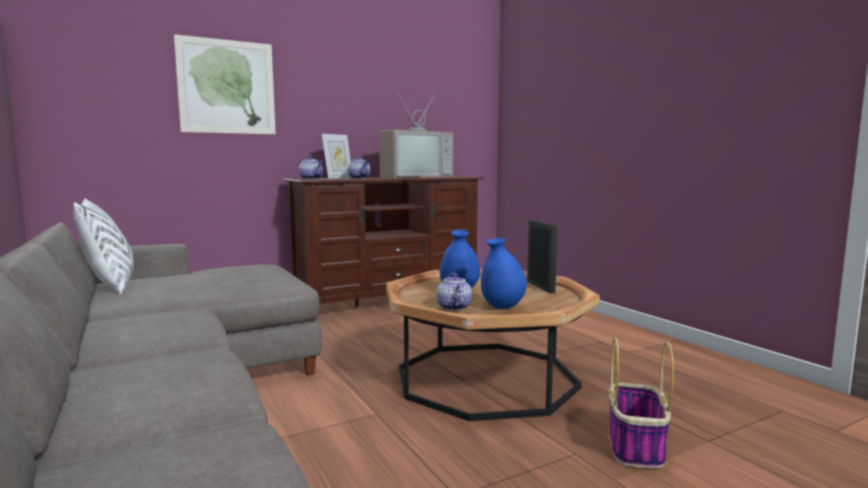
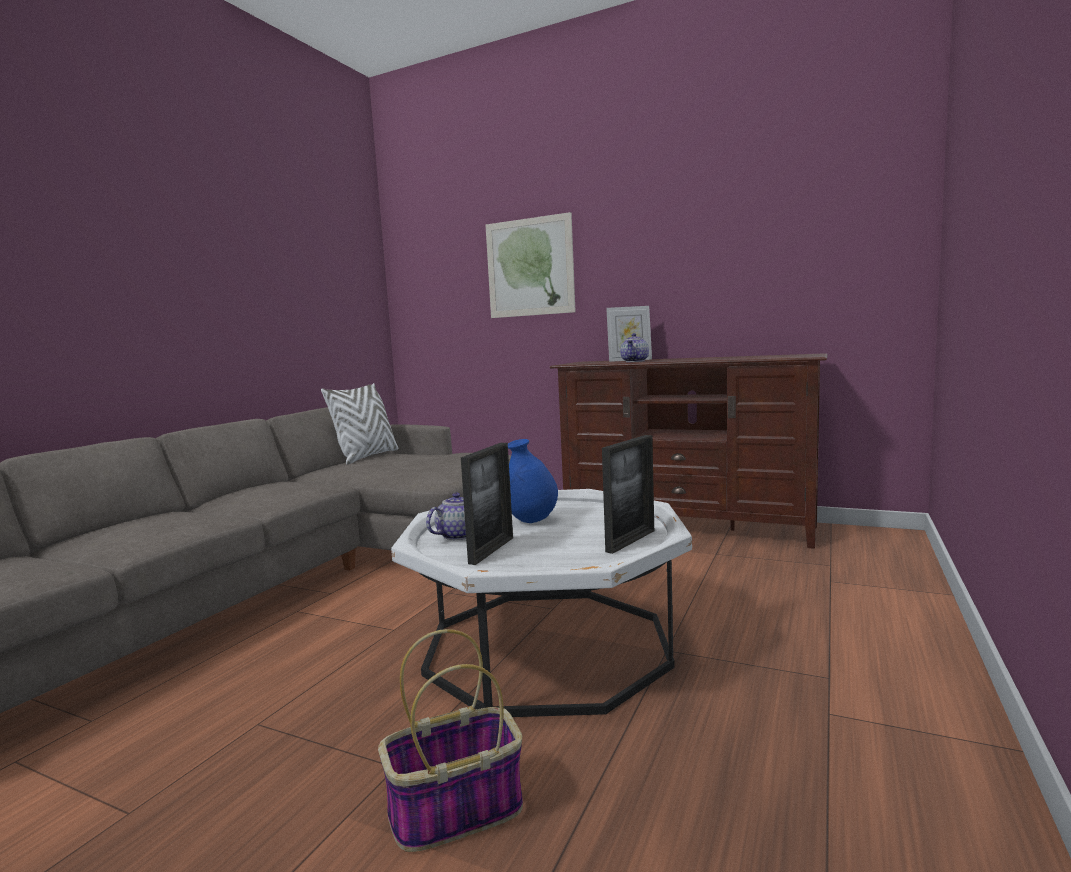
camera: 55 degrees right, 0 degrees up
(311, 179) = (577, 363): teapot -> none
(414, 177) = (729, 357): television -> none
(486, 378) = (547, 646): brown coffee table -> white coffee table
(502, 307) = (491, 550): blue vase -> picture frame

